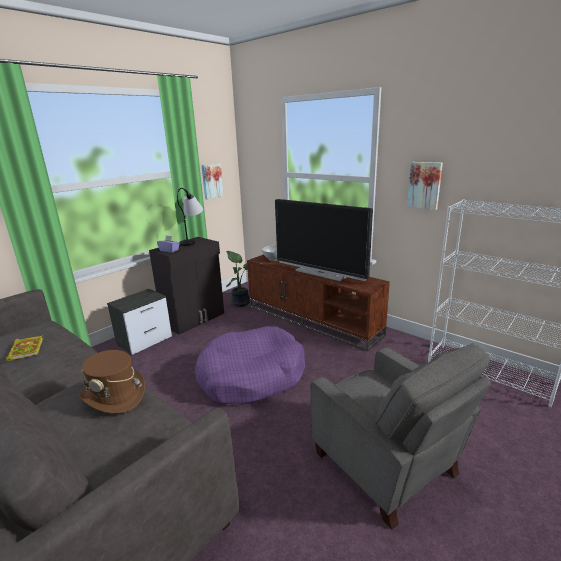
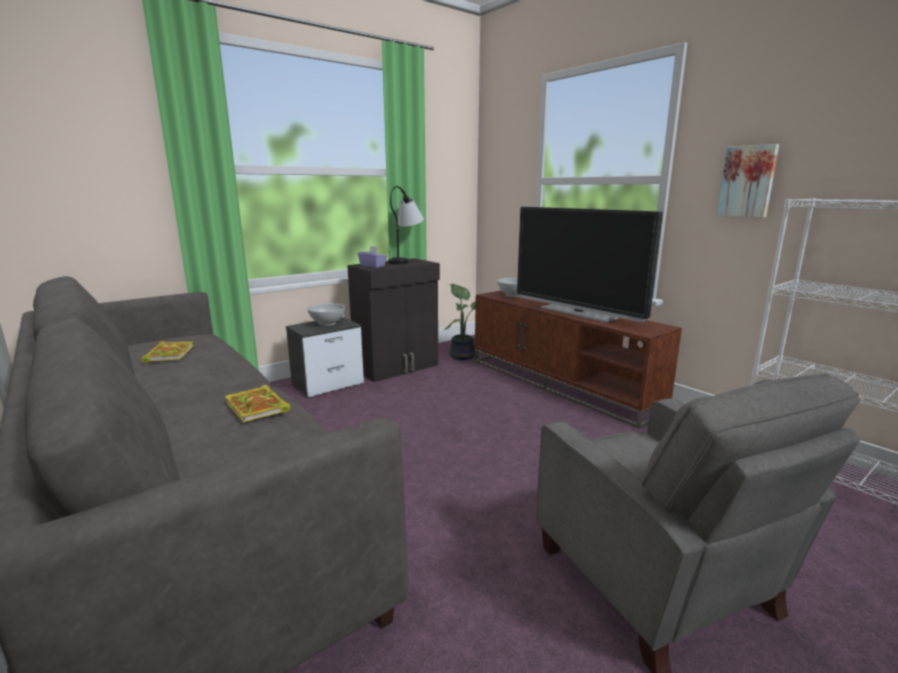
camera: 10 degrees right, 5 degrees down
(114, 395) = (258, 407): brown hat -> book
(139, 297) = (327, 323): none -> white bowl
(211, 181) = (440, 189): picture -> none
(251, 376) = (461, 439): purple dog bed -> none

